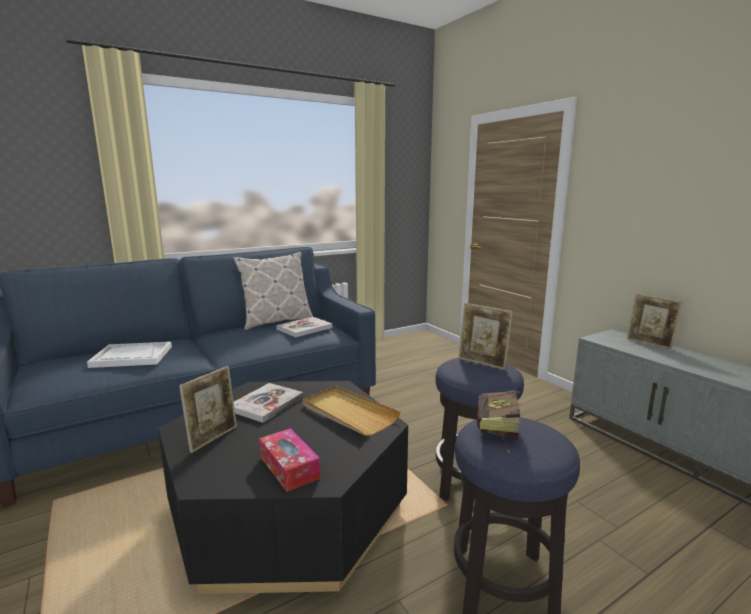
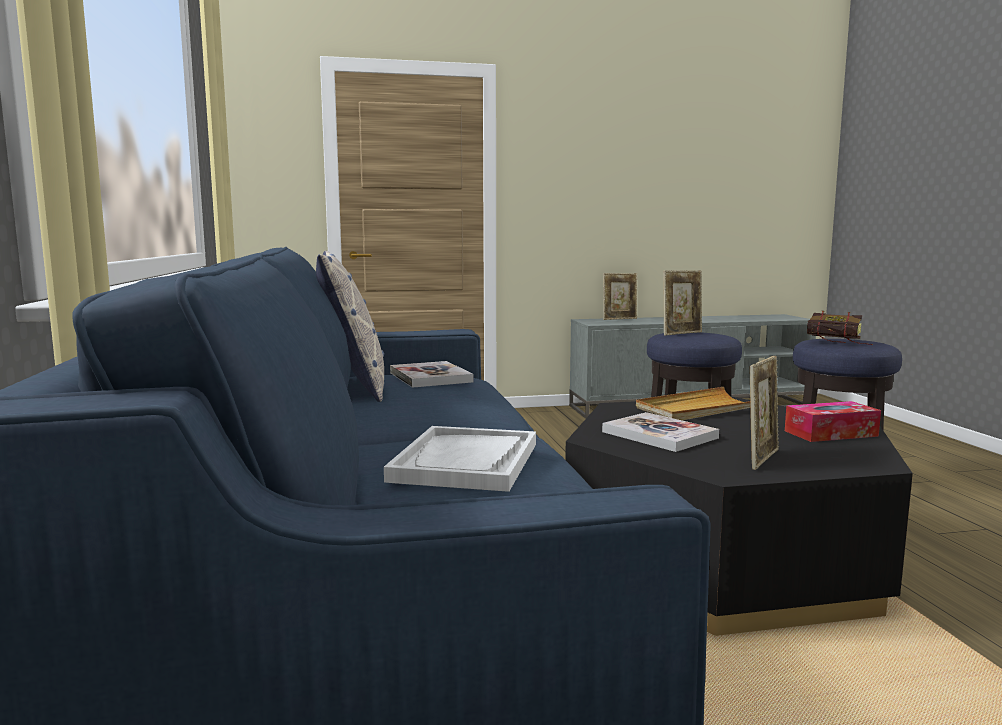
camera: 70 degrees left, 5 degrees down
(213, 438) = (762, 458): picture frame -> picture frame turned 75 degrees clockwise

